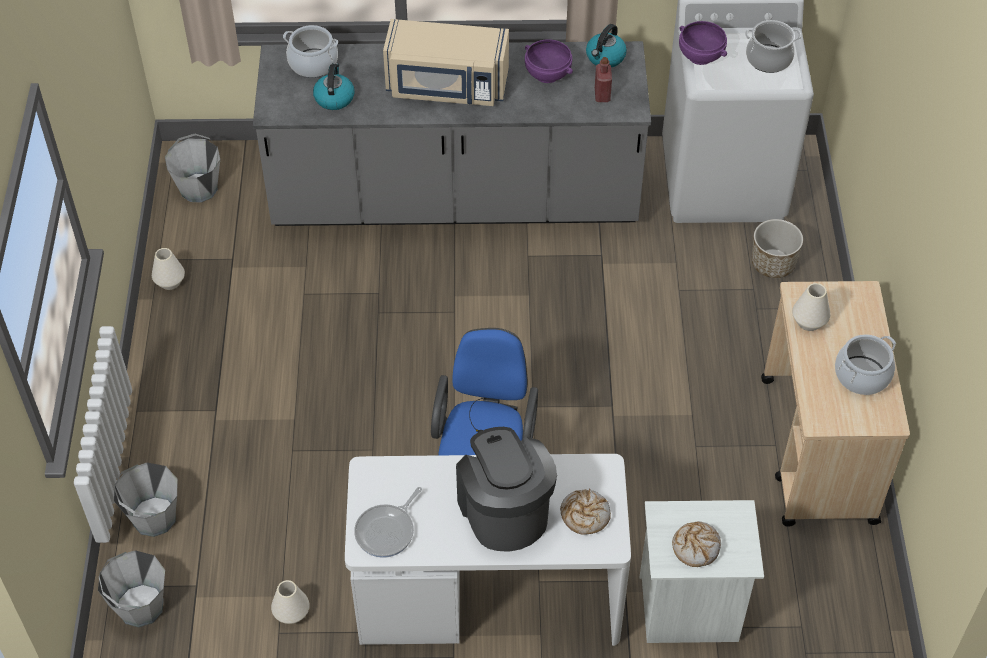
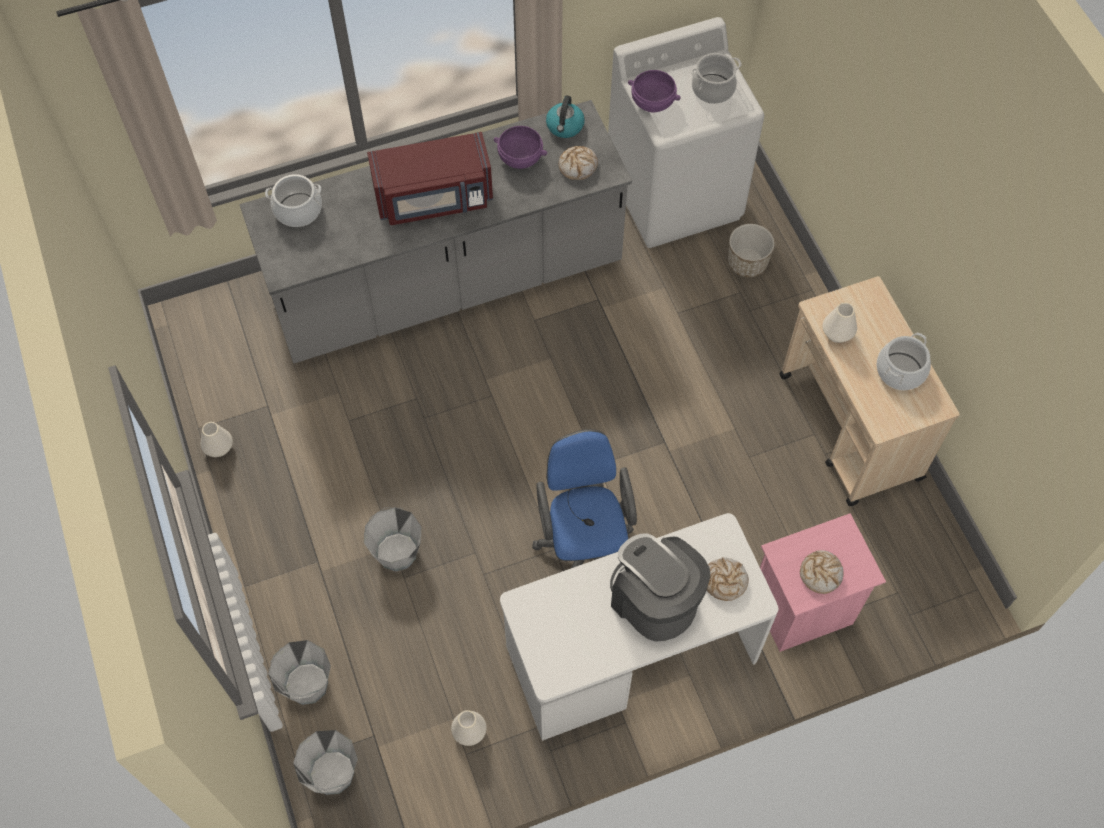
camera: 20 degrees left, 10 degrees up
(199, 188) = (205, 344): grey bucket -> grey bucket (397, 552)
(334, 98) = (334, 241): kettle -> none
(387, 531) = (562, 655): frying pan -> none
(447, 87) = (434, 198): beige microwave -> red microwave
(602, 95) = (578, 166): red bottle -> bread
(689, 610) = (803, 610): white nightstand -> pink nightstand

